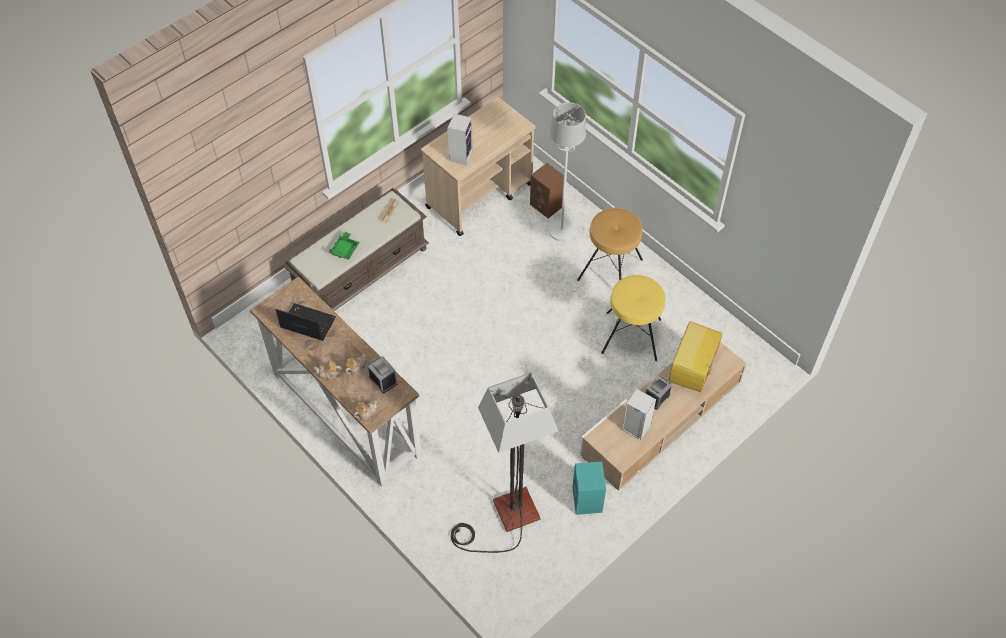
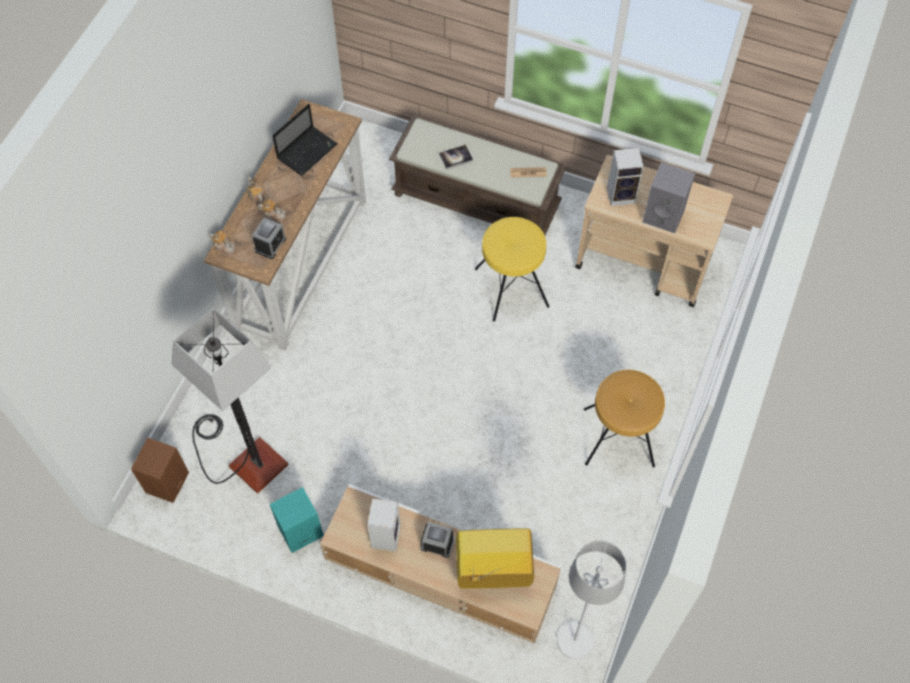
camera: 65 degrees right, 5 degrees up
(306, 323) = (308, 150): laptop -> laptop turned 45 degrees clockwise
(345, 249) = (456, 157): green tray -> book
(493, 139) = (664, 215): none -> grey speaker
(547, 205) = (672, 335): brown speaker -> brown speaker (167, 483)
(561, 230) = (644, 364): white floor lamp -> white floor lamp (575, 641)
(631, 336) = (536, 496): yellow stool -> yellow stool (511, 288)

